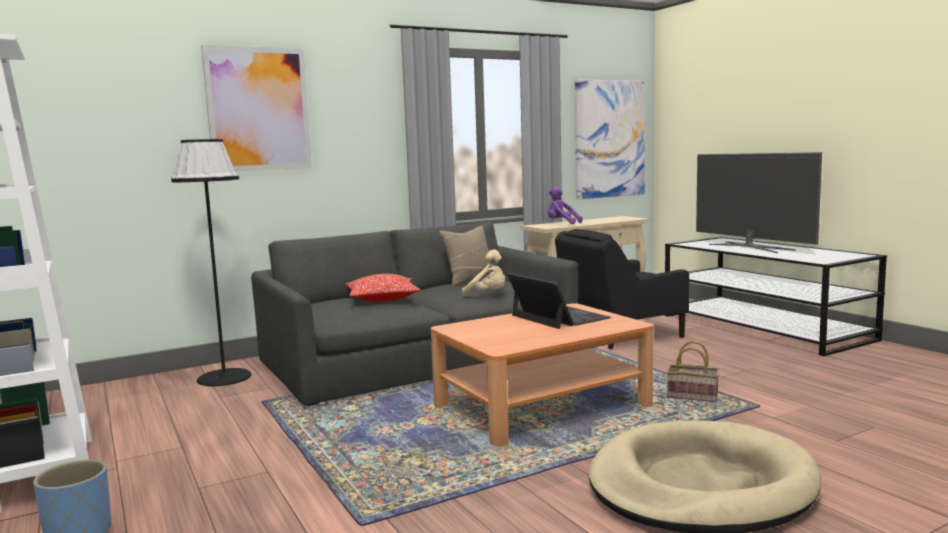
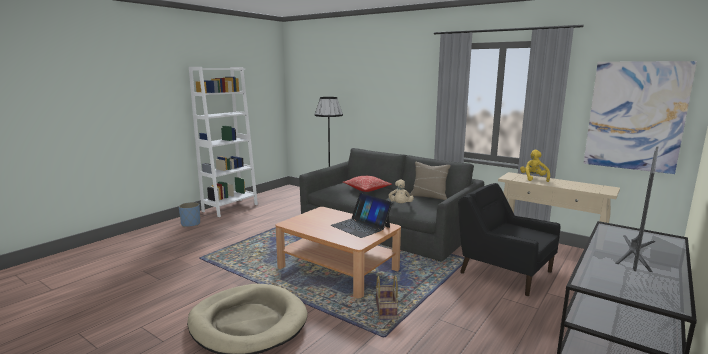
camera: 65 degrees right, 5 degrees up
(258, 109) = (371, 81): picture -> none
(559, 317) = (360, 226): laptop -> laptop turned 105 degrees clockwise
(561, 224) = (533, 178): purple plush toy -> yellow plush toy

